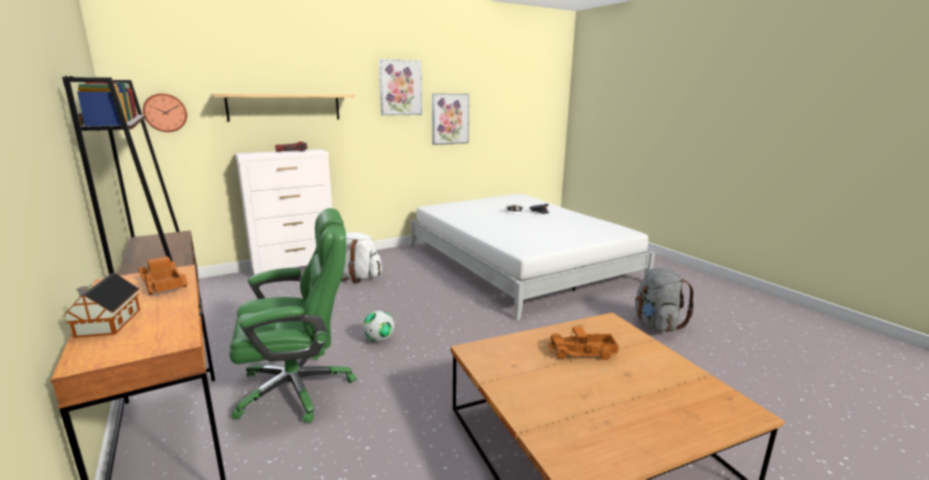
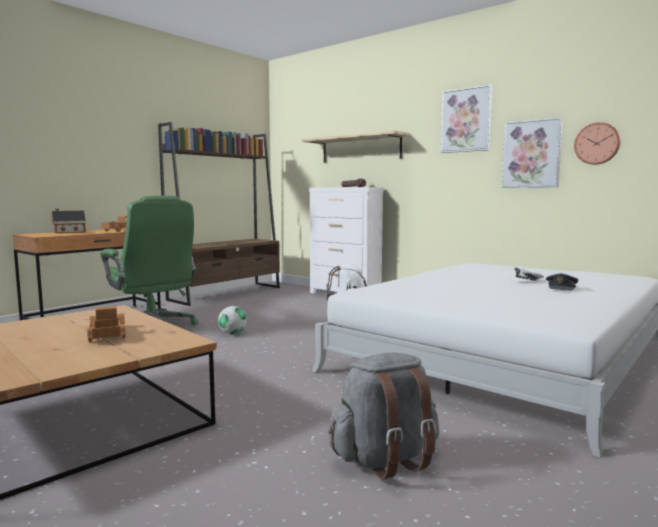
camera: 70 degrees right, 10 degrees down
(165, 112) = (294, 157): wall clock -> wall clock (597, 143)

